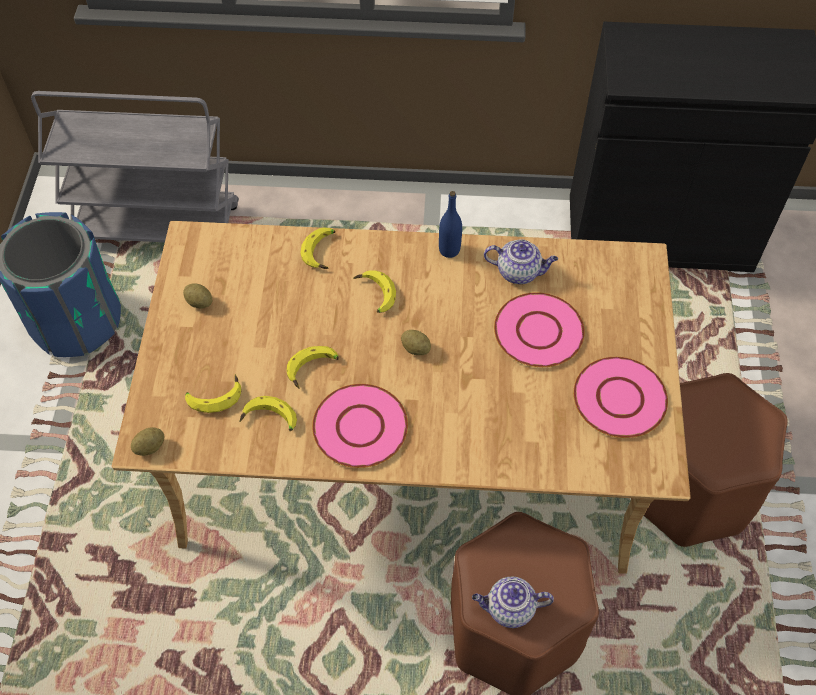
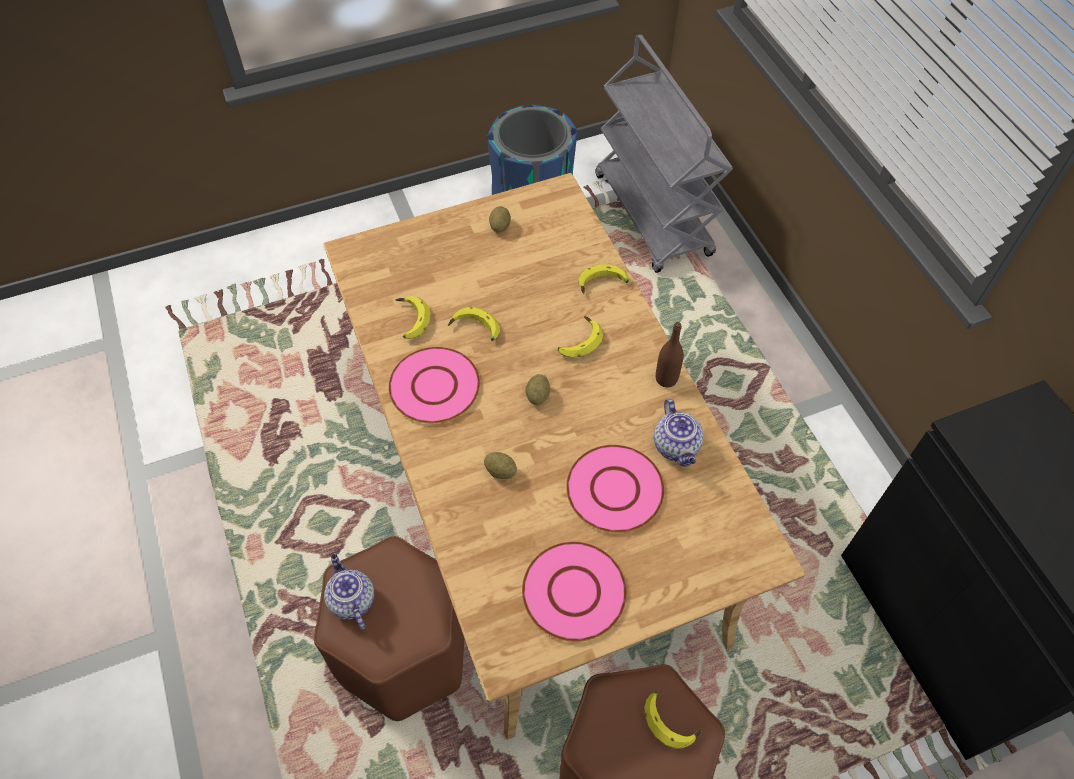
camera: 65 degrees right, 0 degrees up
(150, 447) = (350, 257): potato -> potato (500, 471)
(214, 395) = (416, 275): banana -> banana (671, 720)
(449, 250) = (666, 379): blue bottle -> brown bottle

